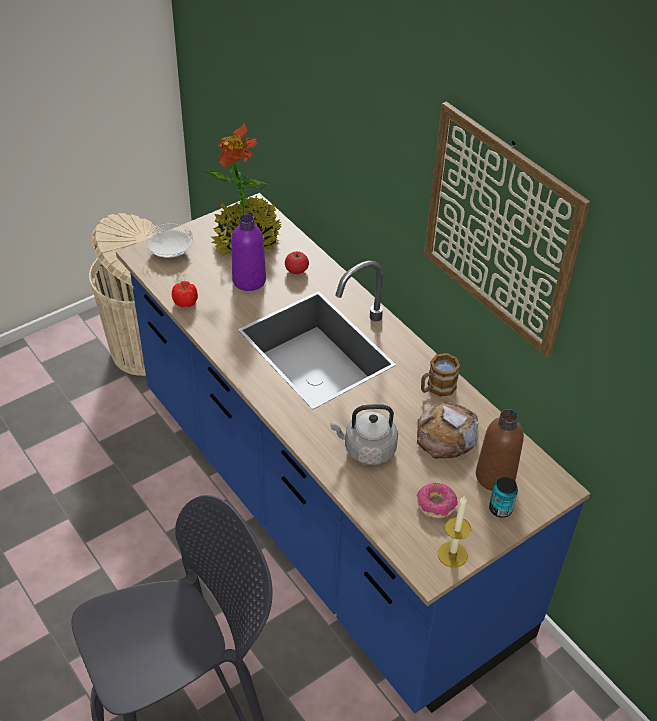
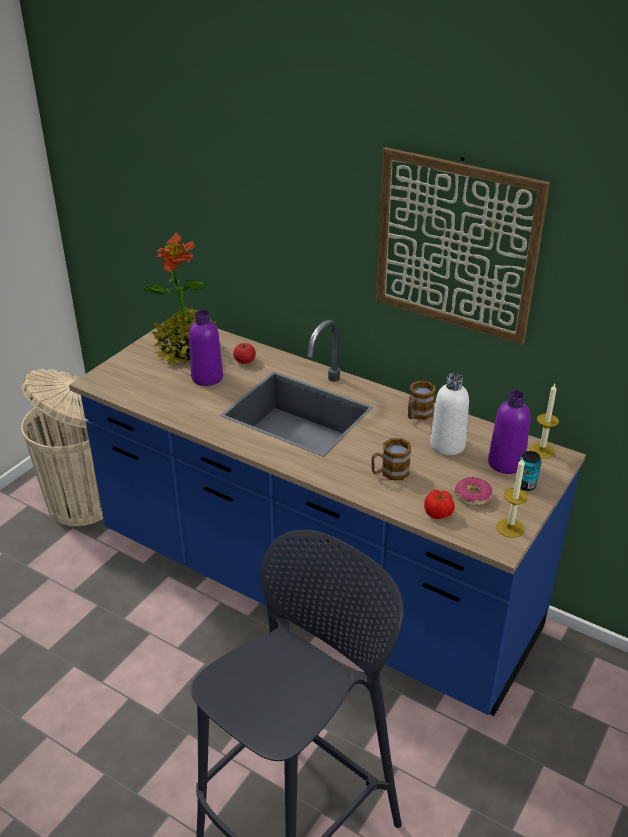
camera: 20 degrees left, 10 degrees down
(170, 251) = (121, 373): white plate -> none
(186, 302) = (159, 407): tomato -> tomato (438, 513)
(367, 449) = (389, 473): grey kettle -> mug
(446, 435) = (447, 445): bread -> white bottle
(495, 476) = (506, 463): brown bottle -> purple bottle
(544, 473) = (542, 450): none -> candle

